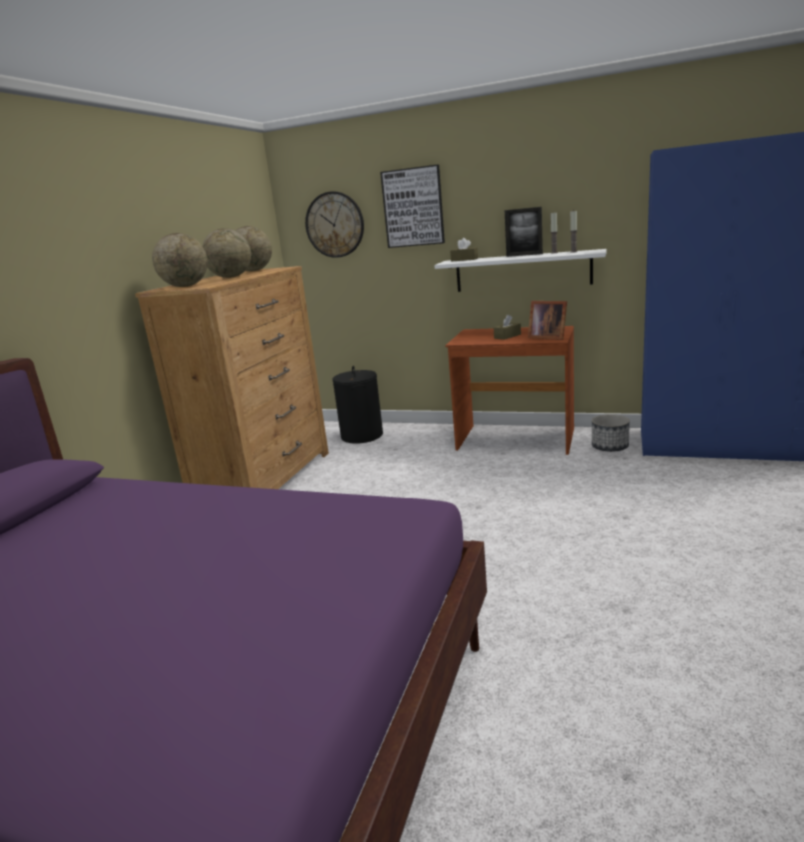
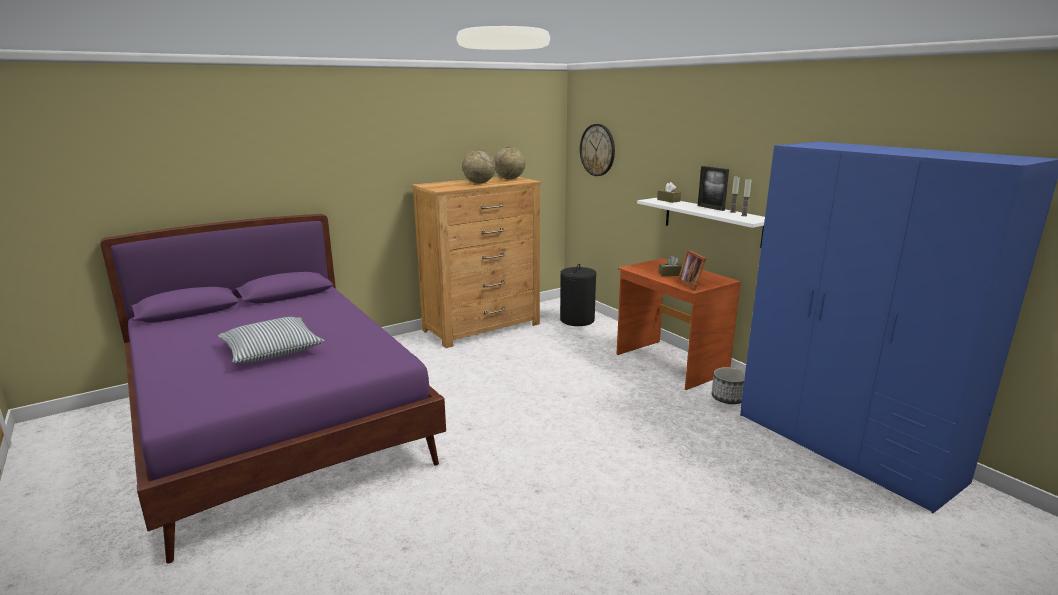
camera: 35 degrees right, 0 degrees up
(177, 589) = (272, 350): none -> pillow
(185, 286) = (438, 186): globe -> none
(413, 207) = (646, 148): picture -> none

